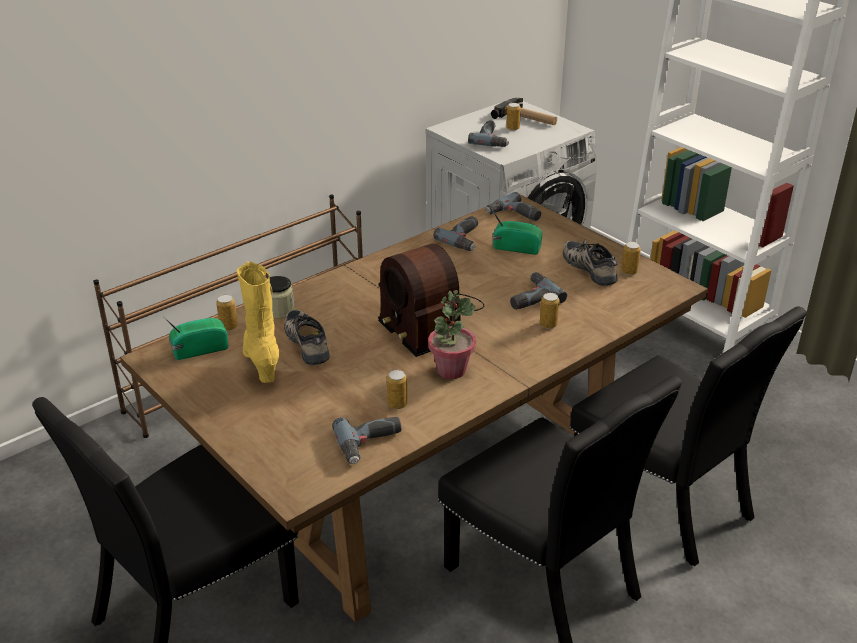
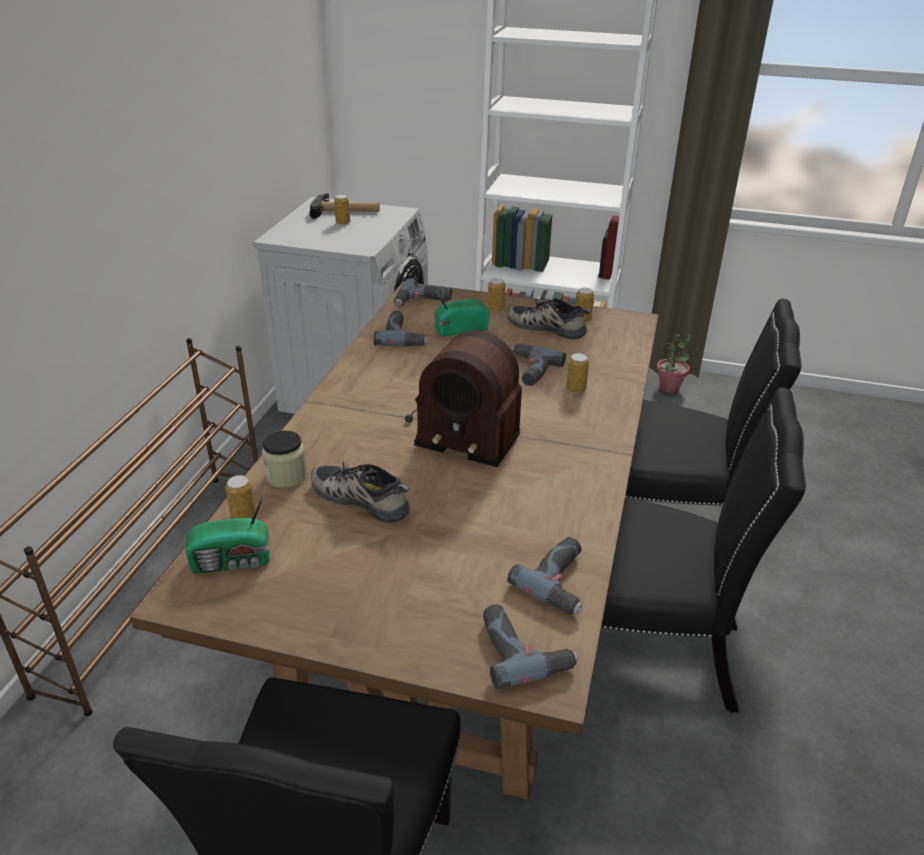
camera: 35 degrees left, 0 degrees up
(198, 349) = (233, 561): radio -> radio turned 135 degrees counterclockwise
(262, 361) = (331, 541): yellow boot -> none
(397, 404) = (536, 525): can -> can (495, 310)
(451, 370) = (544, 467): potted plant -> potted plant (669, 388)
(492, 139) = (335, 236): power drill -> power drill (523, 649)

